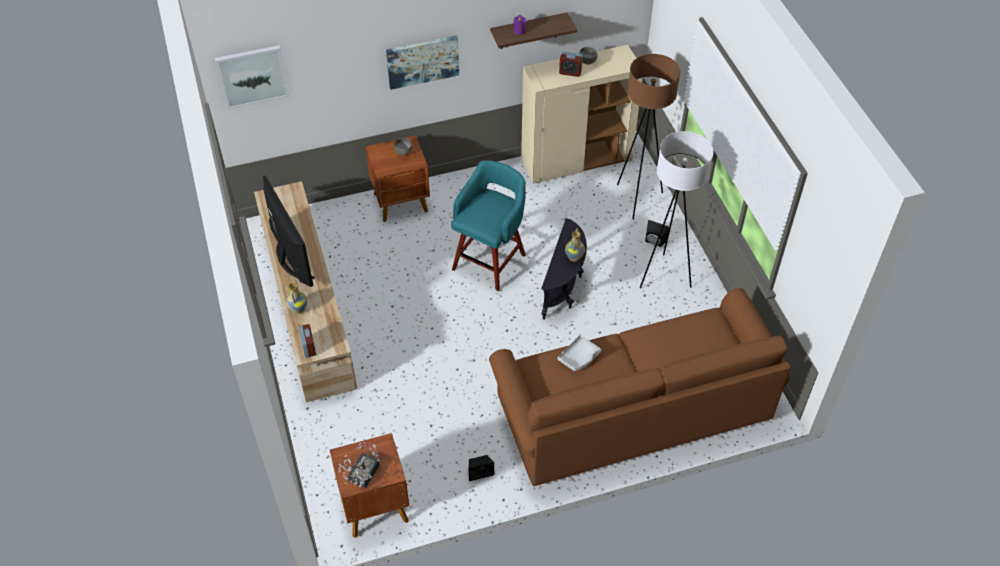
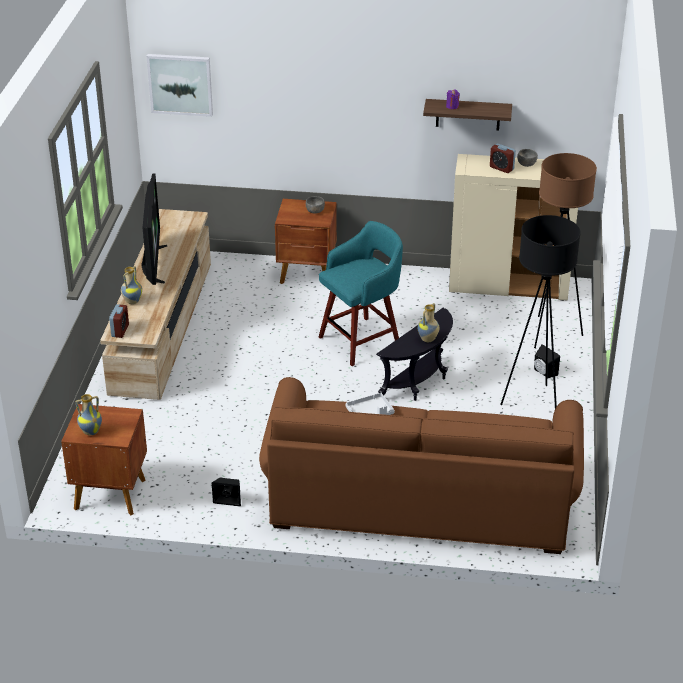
camera: 25 degrees right, 15 degrees down
(361, 476) = (91, 431): potted plant -> vase
(422, 61) = (351, 117): picture -> none
(664, 276) = (533, 403): white floor lamp -> black floor lamp

